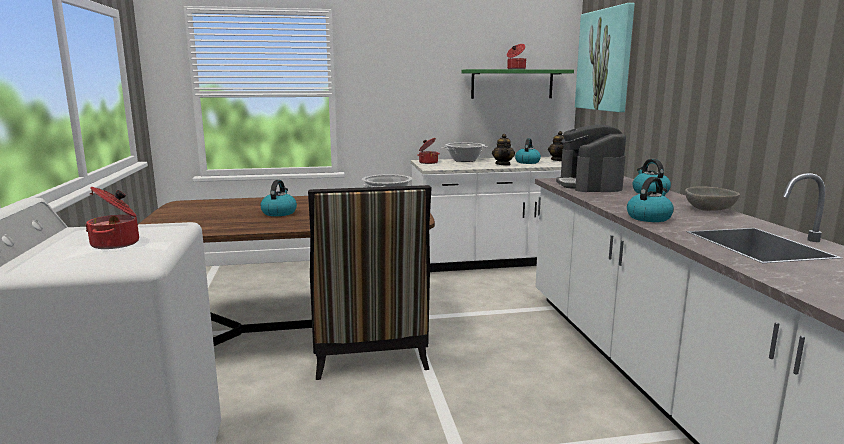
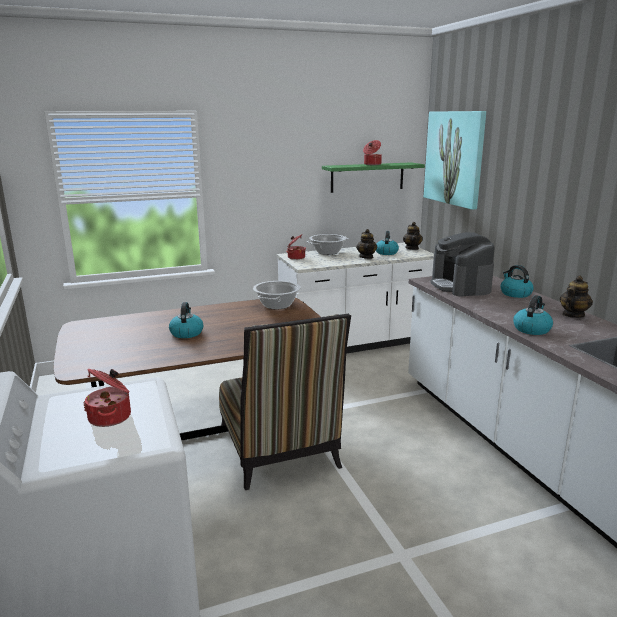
camera: 10 degrees left, 5 degrees up
(708, 210) = (573, 315): grey bowl -> teapot

